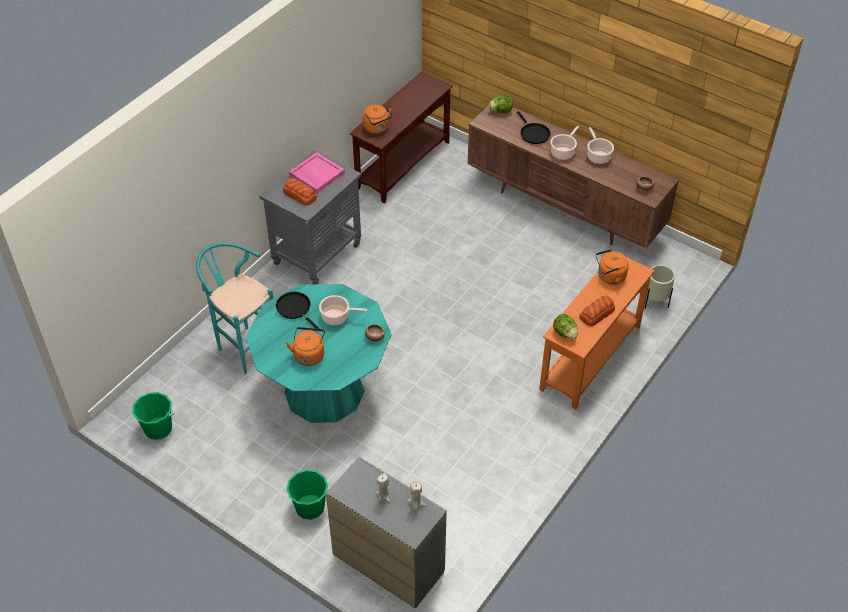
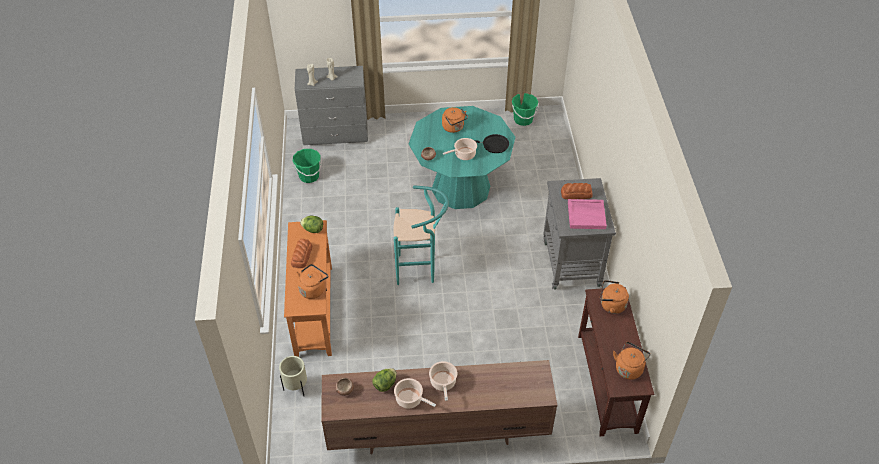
camera: 140 degrees right, 0 degrees up
(243, 346) = (537, 182): turquoise stool -> turquoise stool (420, 270)
(310, 507) = (402, 134): green bucket -> green bucket (309, 176)
(418, 91) = (629, 368): none -> orange kettle
(501, 111) = (537, 393): lettuce -> lettuce (385, 384)
(533, 133) = (486, 386): black frying pan -> none

